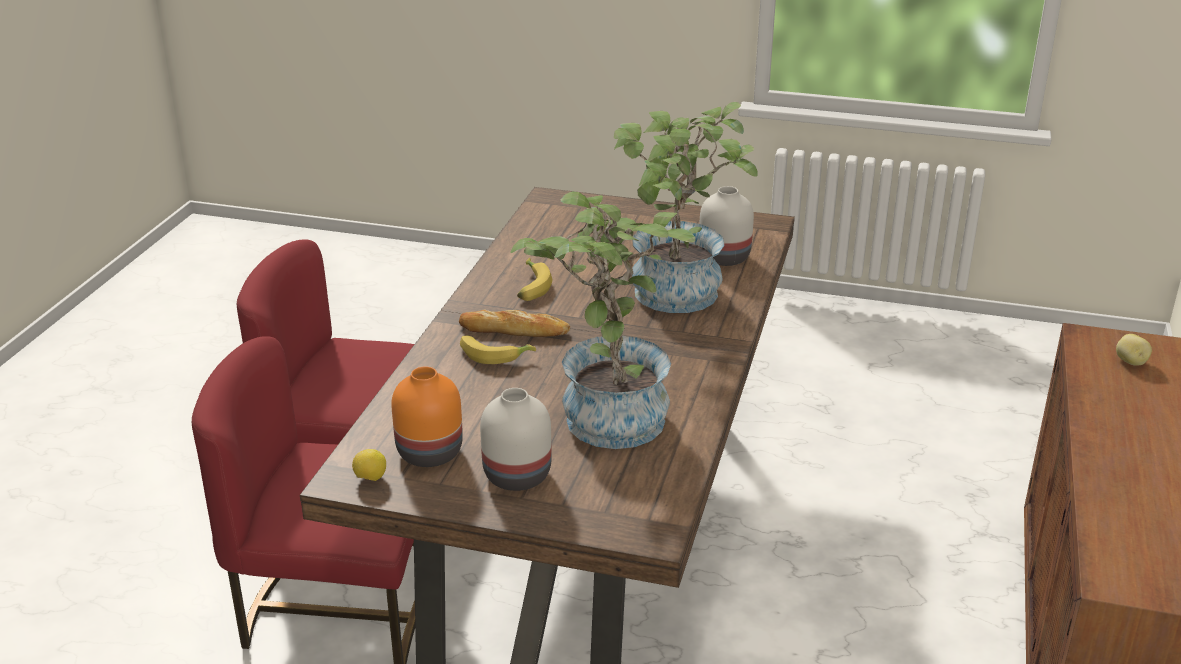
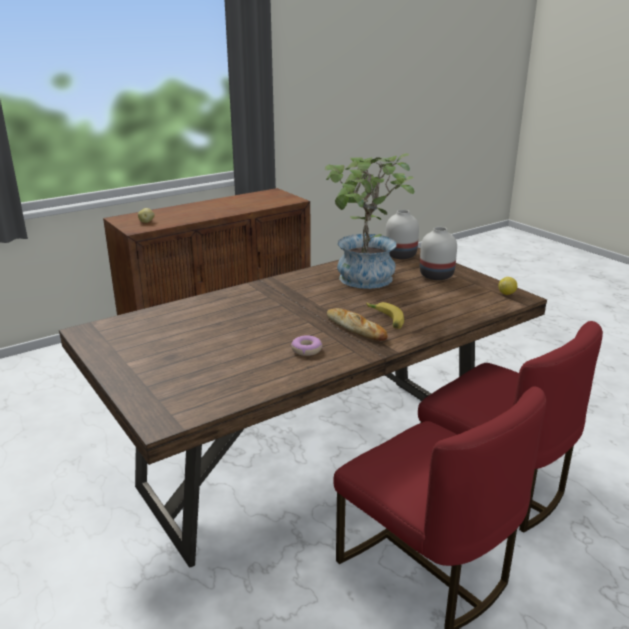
camera: 140 degrees left, 5 degrees down
(429, 452) = (468, 294): orange vase -> none
(530, 287) = (306, 350): banana -> donut
(676, 299) = (239, 311): potted plant -> none
(723, 258) = (163, 321): white vase -> white vase (401, 255)

